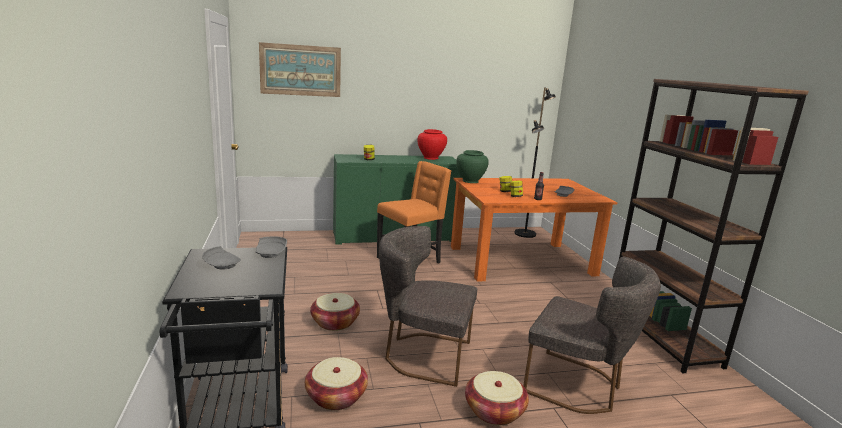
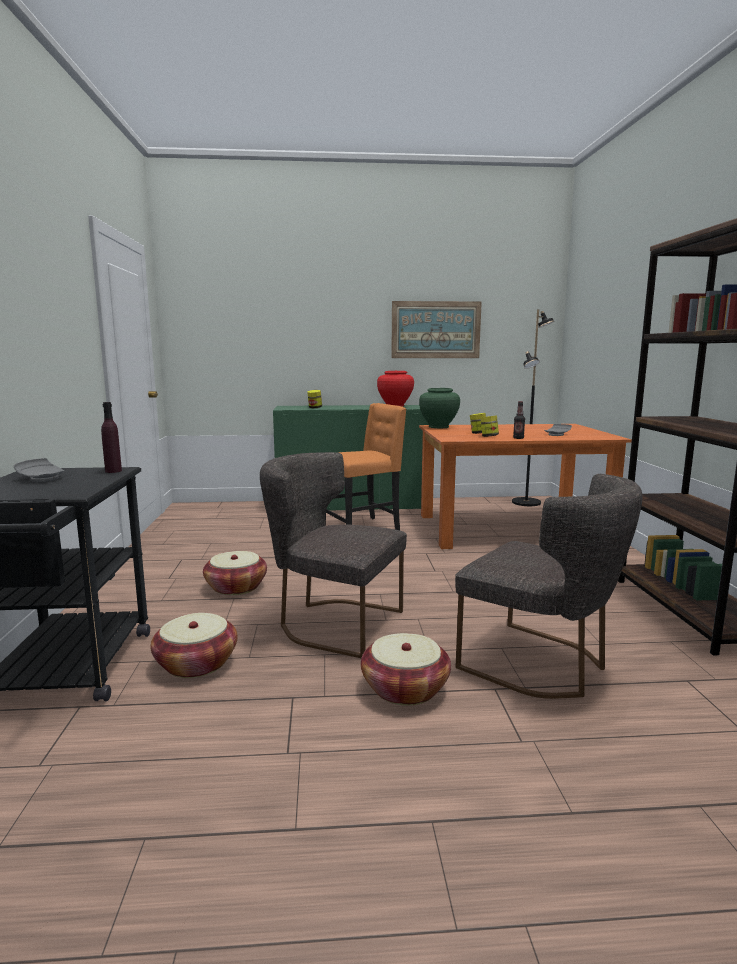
camera: 10 degrees right, 5 degrees down
(271, 253) = (113, 471): grey plate -> purple bottle
(300, 70) = (234, 307): picture -> picture (435, 330)

